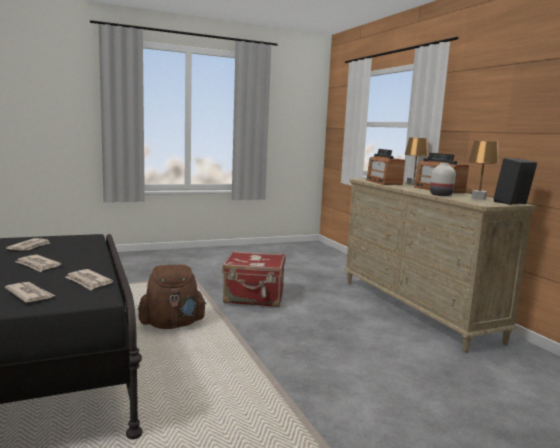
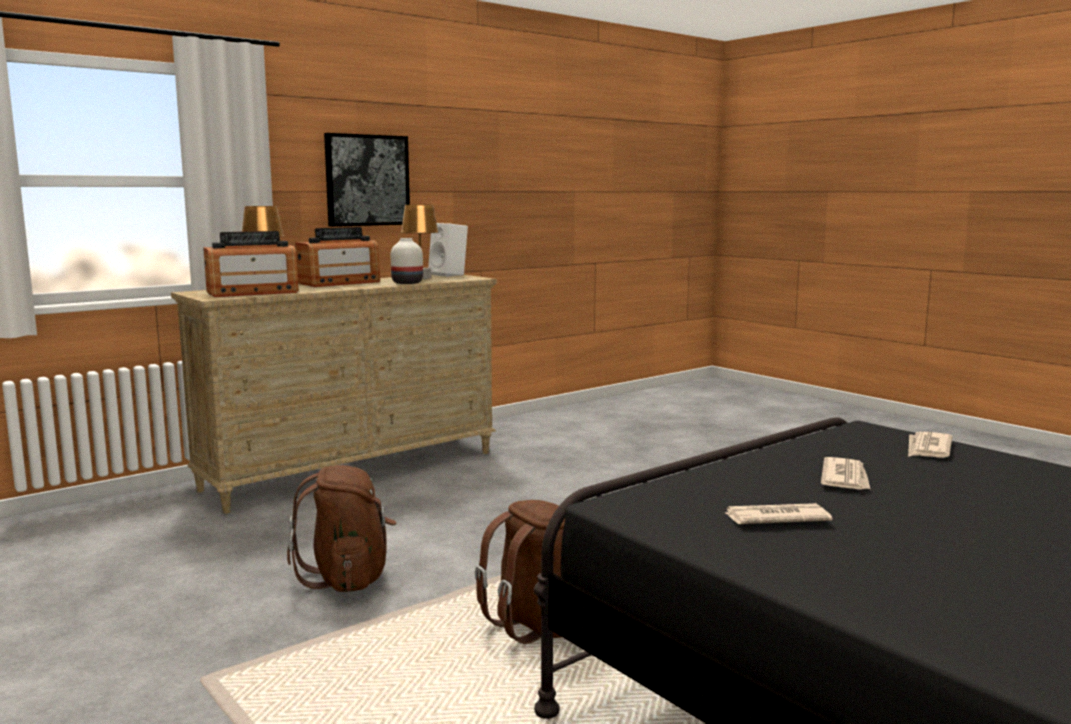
camera: 105 degrees left, 0 degrees up
(88, 281) = (840, 439): newspaper -> none
(254, 298) = (347, 578): red suitcase -> brown backpack
(510, 123) = (367, 180): none -> picture
(512, 203) = (449, 275): black speaker -> white speaker

